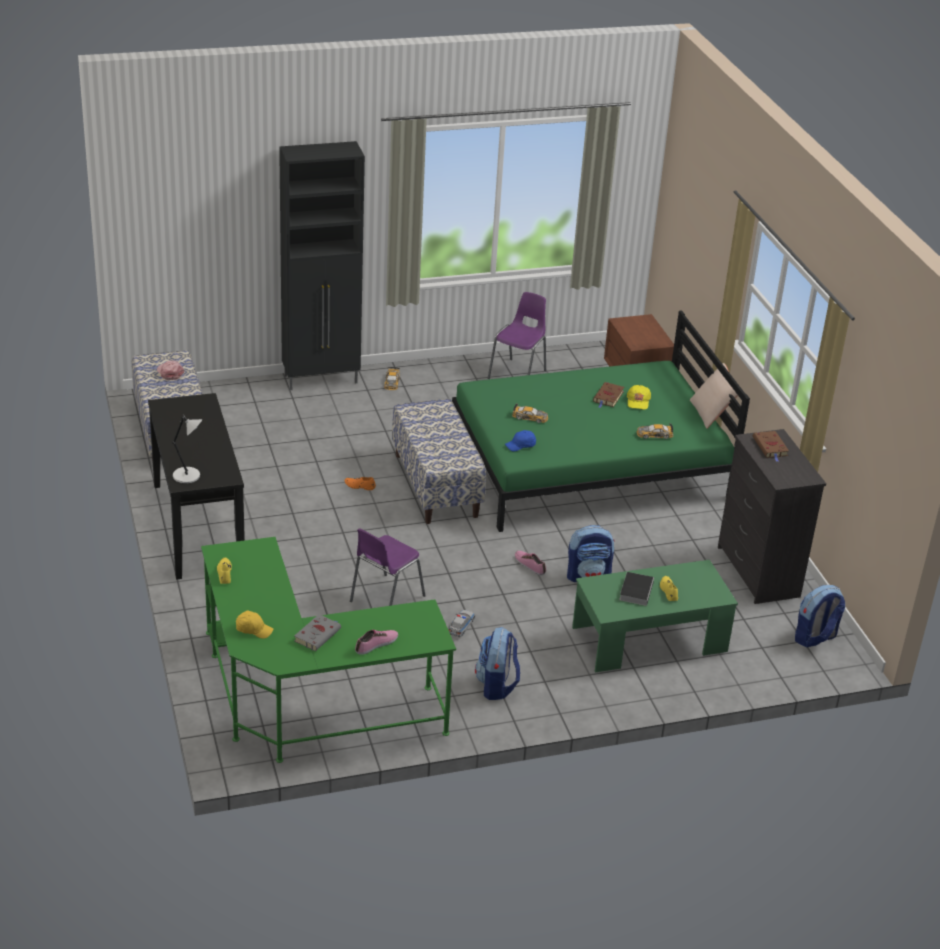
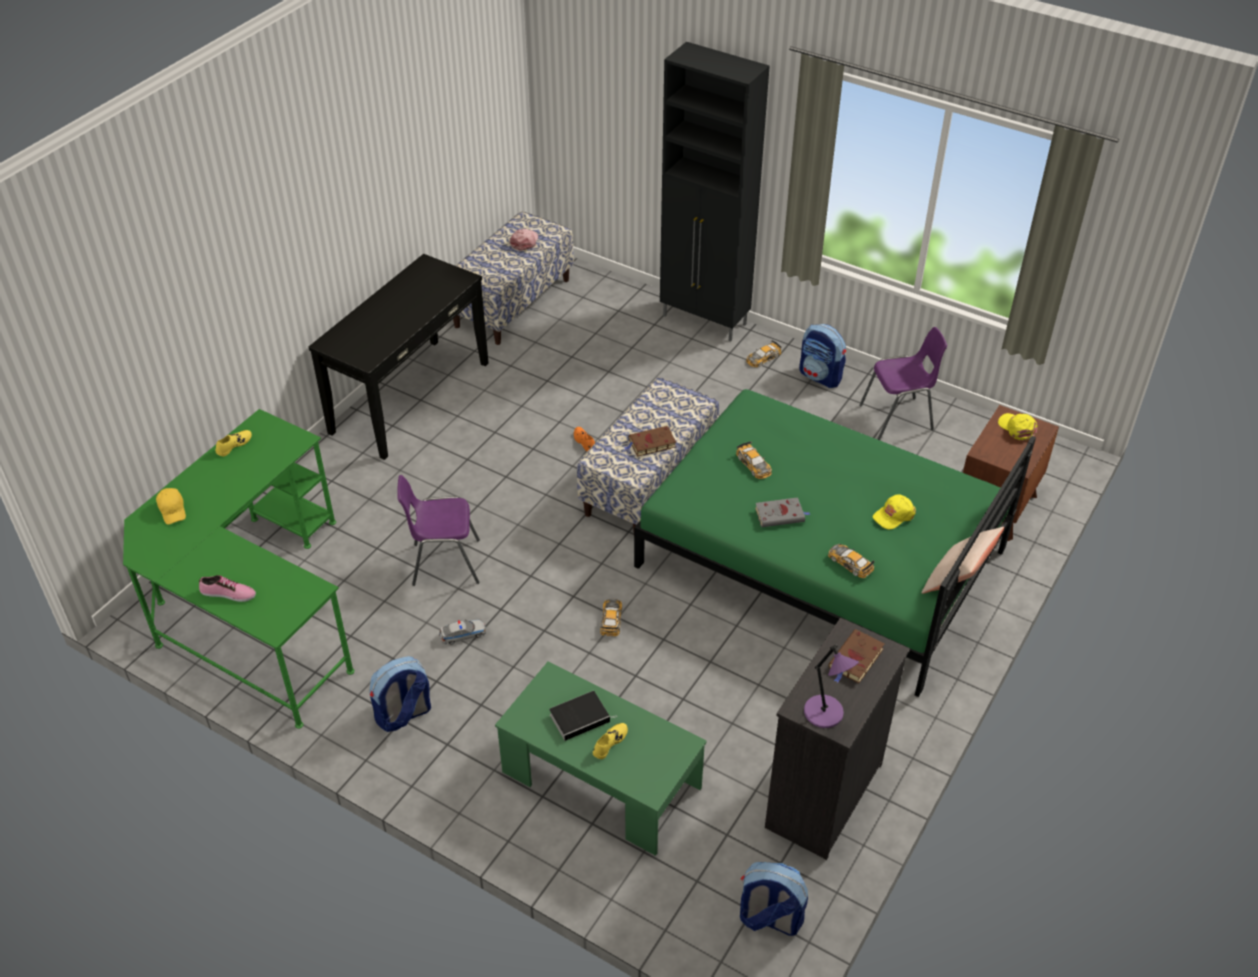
camera: 50 degrees right, 10 degrees up
(188, 476) = (342, 339): grey table lamp -> none
(318, 634) = (205, 550): grey book -> grey book (781, 515)
(521, 445) = (697, 488): blue cap -> none
(530, 565) = (611, 619): shoe -> toy car
(588, 576) = (646, 670): backpack -> backpack (821, 376)
(608, 397) = (867, 491): brown book -> brown book (650, 443)
(634, 325) = (1017, 428): none -> yellow cap
(795, 476) = (825, 714): none -> purple table lamp

